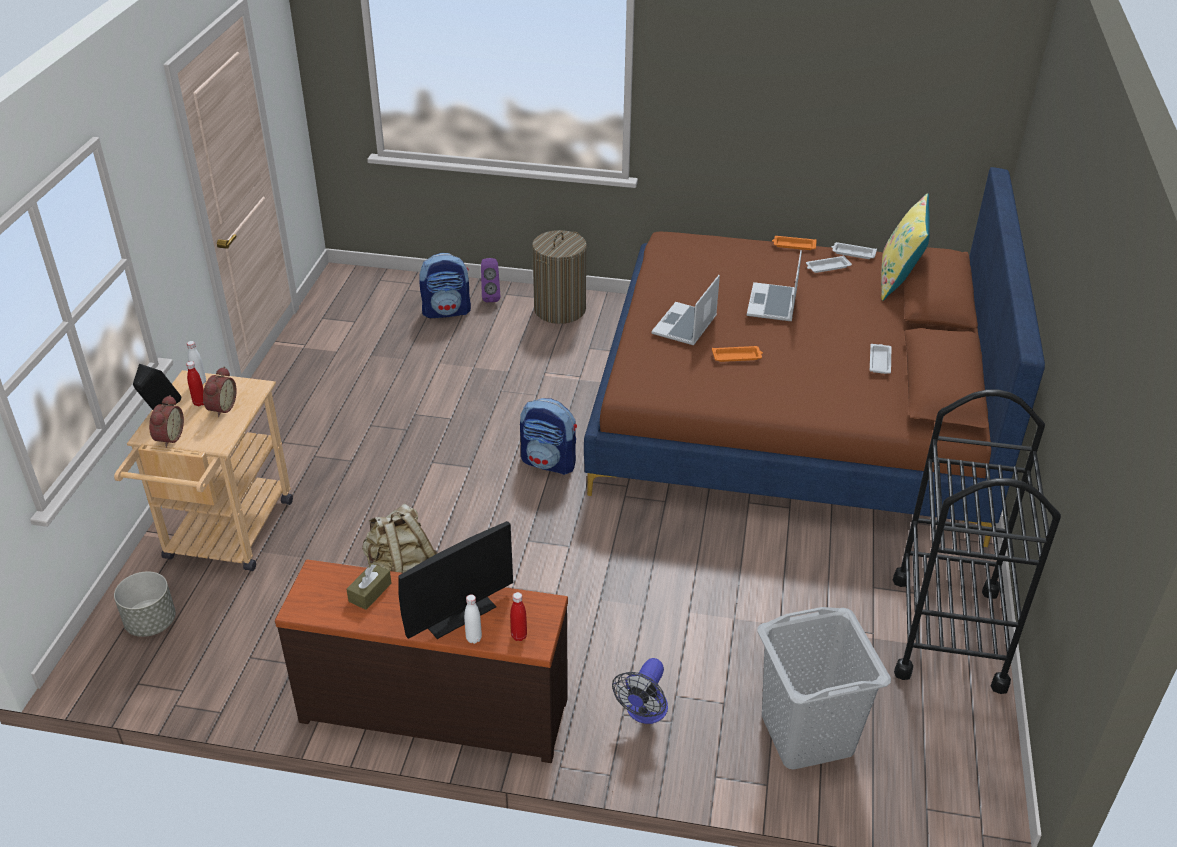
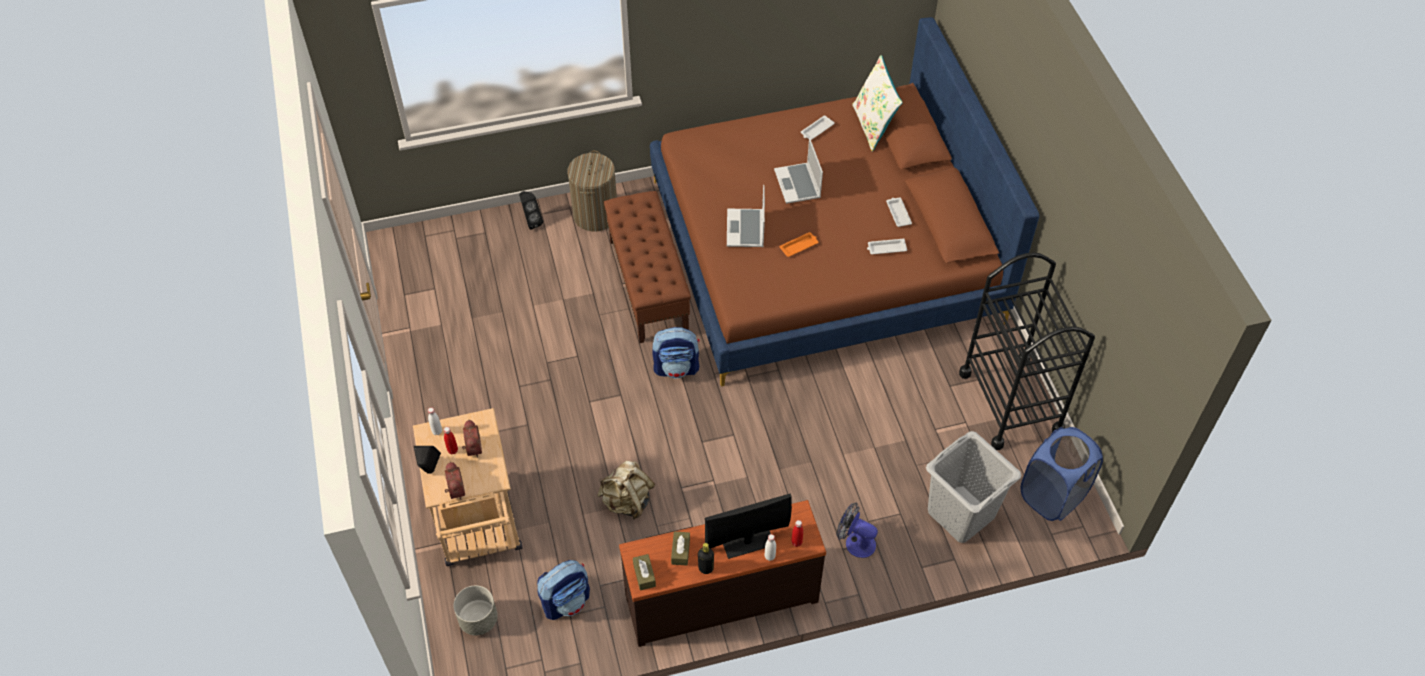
camera: 25 degrees left, 15 degrees up
(308, 600) = (644, 575): none -> brown tissue box
(385, 621) = (706, 568): none -> black bottle
(447, 311) = (504, 249): backpack -> backpack (566, 601)
(458, 613) = (748, 542): monitor -> monitor turned 135 degrees counterclockwise
(491, 297) = (531, 221): purple speaker -> black speaker
(571, 382) = (648, 286): none -> brown bench
(644, 712) = (855, 542): fan -> fan turned 120 degrees clockwise
(793, 245) = (780, 115): orange tray -> none
(853, 253) = (828, 108): white tray -> white tray (886, 248)
(898, 280) = (873, 126): yellow pillow -> white pillow
(952, 762) = (1052, 496): none -> blue laundry basket

